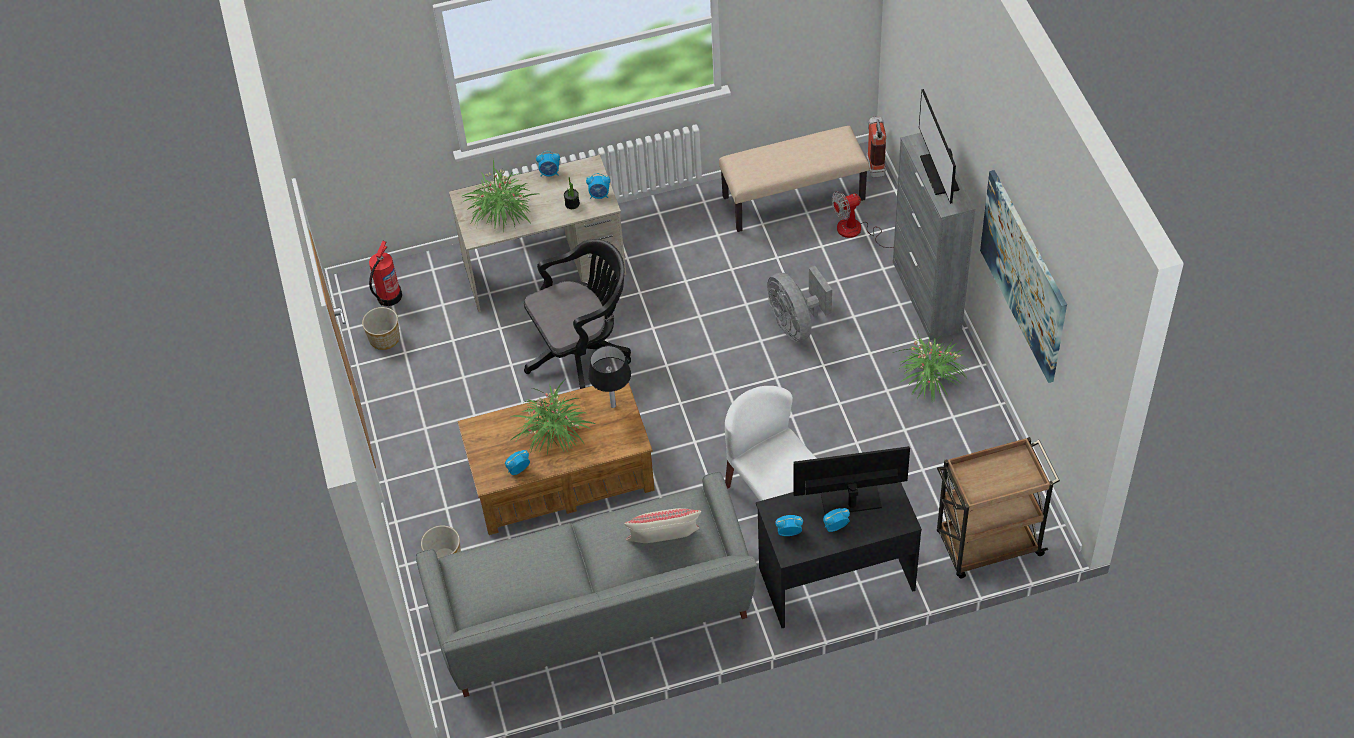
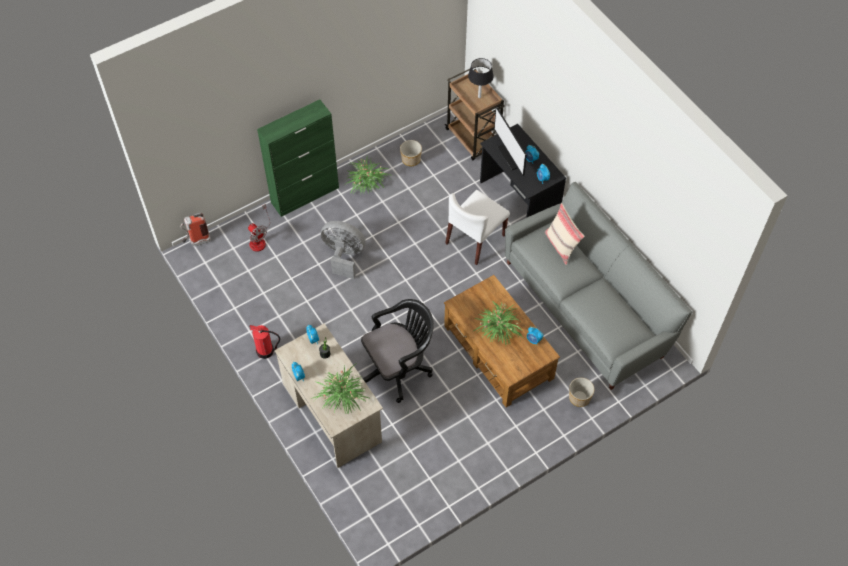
camera: 110 degrees left, 5 degrees up
(385, 339) = (421, 495): planter -> planter (411, 159)
(388, 297) = (383, 507): fire extinguisher -> fire extinguisher (265, 351)
(582, 352) = (398, 368): black office chair -> black office chair turned 105 degrees clockwise
(613, 405) = (468, 303): black table lamp -> black table lamp (479, 97)
(793, 197) = (236, 280): beige bench -> none
(796, 324) = (344, 256): grey fan -> grey fan turned 120 degrees counterclockwise
(926, 297) = (305, 195): grey cabinet -> green cabinet
(939, 173) = (295, 120): monitor -> none
(1024, 275) = (371, 65): picture -> none

